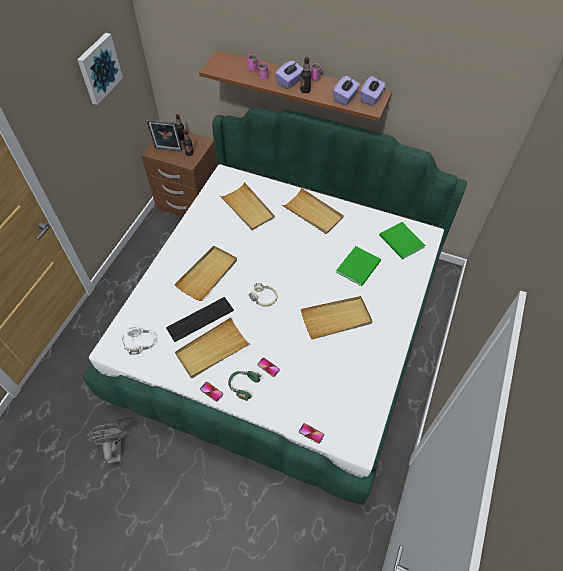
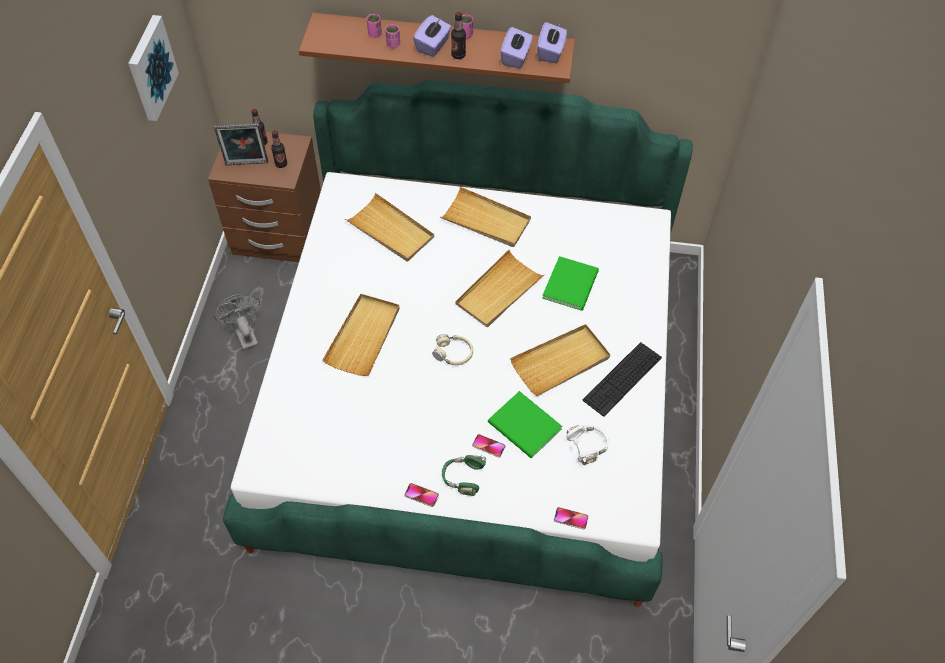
camera: 15 degrees left, 0 degrees up
(114, 448) = (282, 613): grey fan -> grey fan (245, 335)
(141, 343) = (301, 451): white headphones -> white headphones (587, 446)
(200, 319) = (373, 401): keyboard -> keyboard (622, 378)
(212, 349) = (404, 439): beige tray -> beige tray (498, 291)
(401, 242) = (619, 239): green book -> green book (525, 428)

